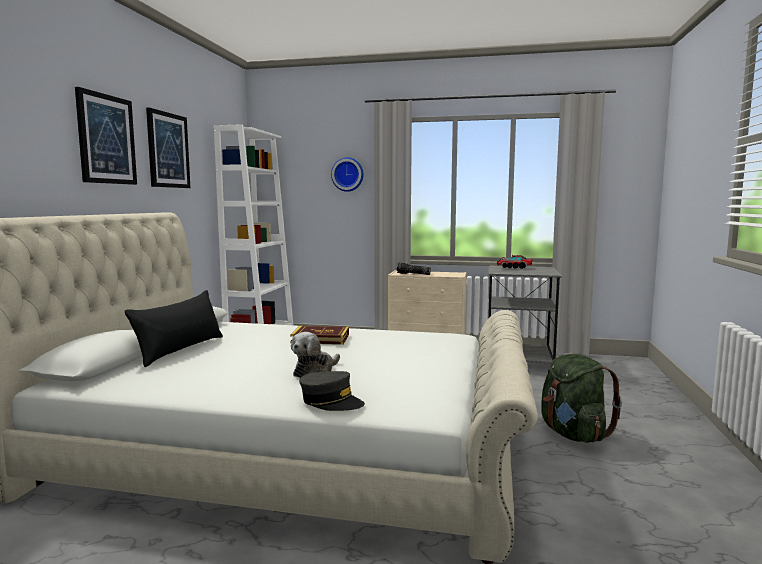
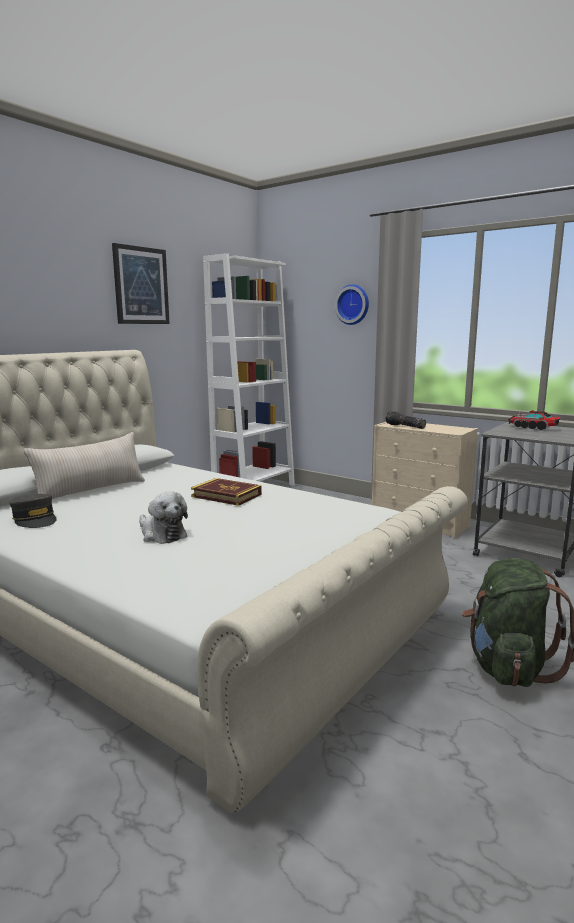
camera: 25 degrees right, 5 degrees up
(106, 139) = (60, 279): picture -> none
(180, 350) = (91, 491): black pillow -> beige pillow
(315, 371) = (162, 534): plush toy -> plush toy turned 105 degrees counterclockwise
(331, 402) = (121, 574): grey cap -> grey cap (35, 519)

